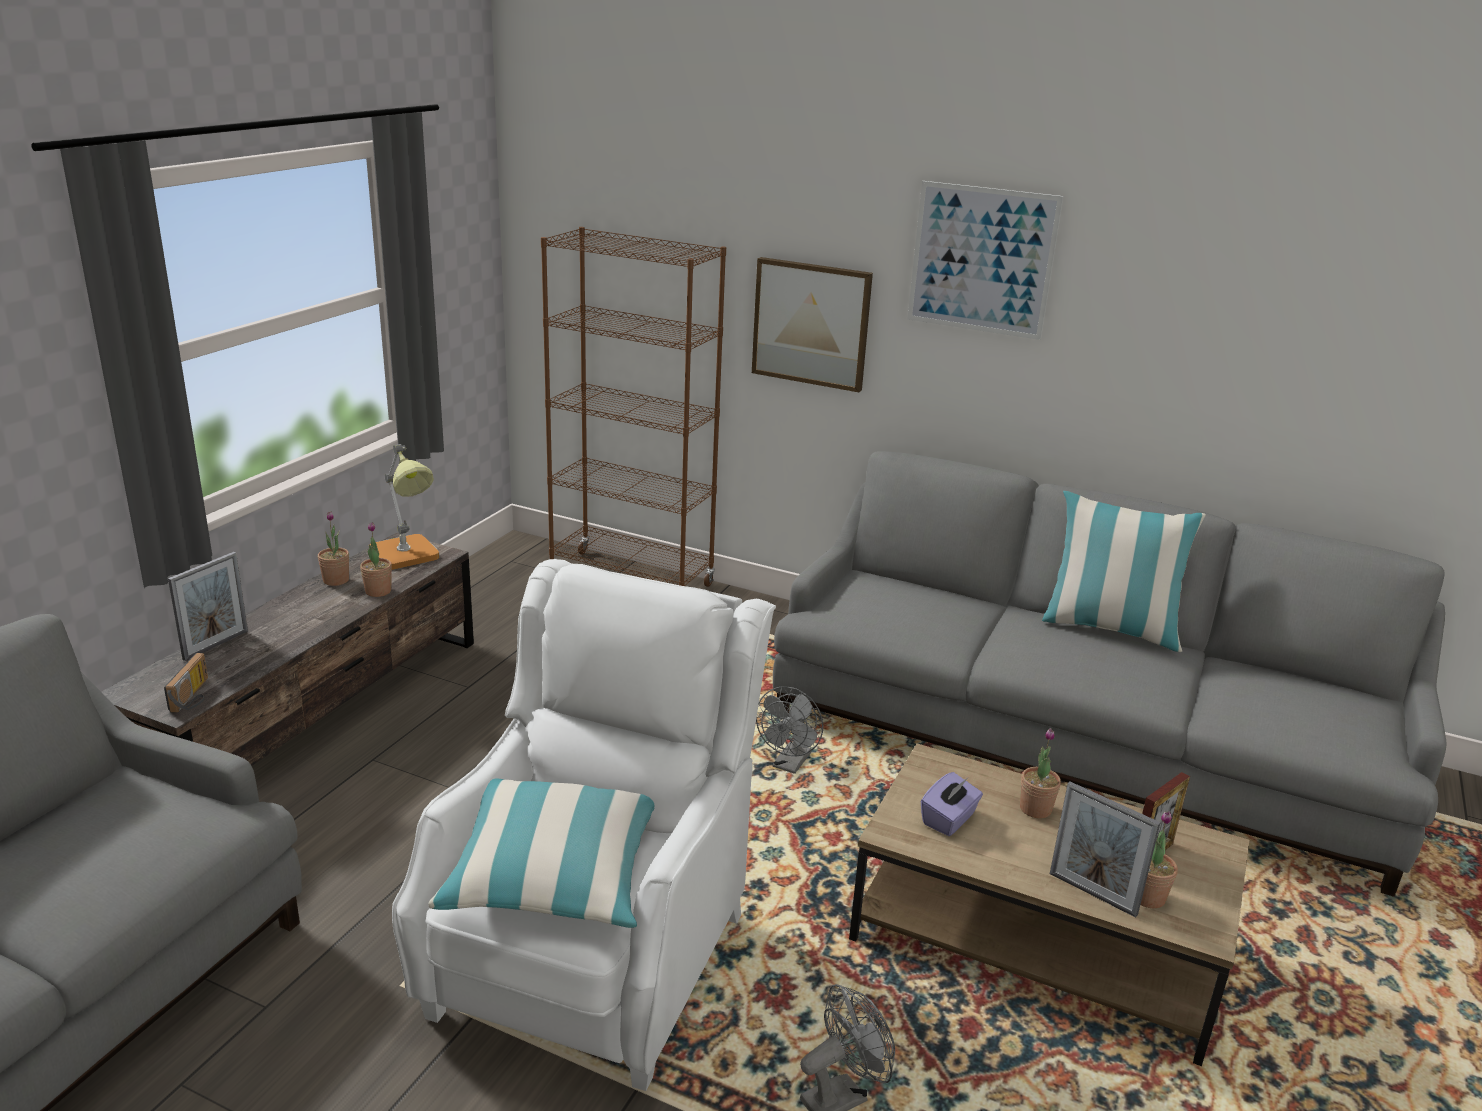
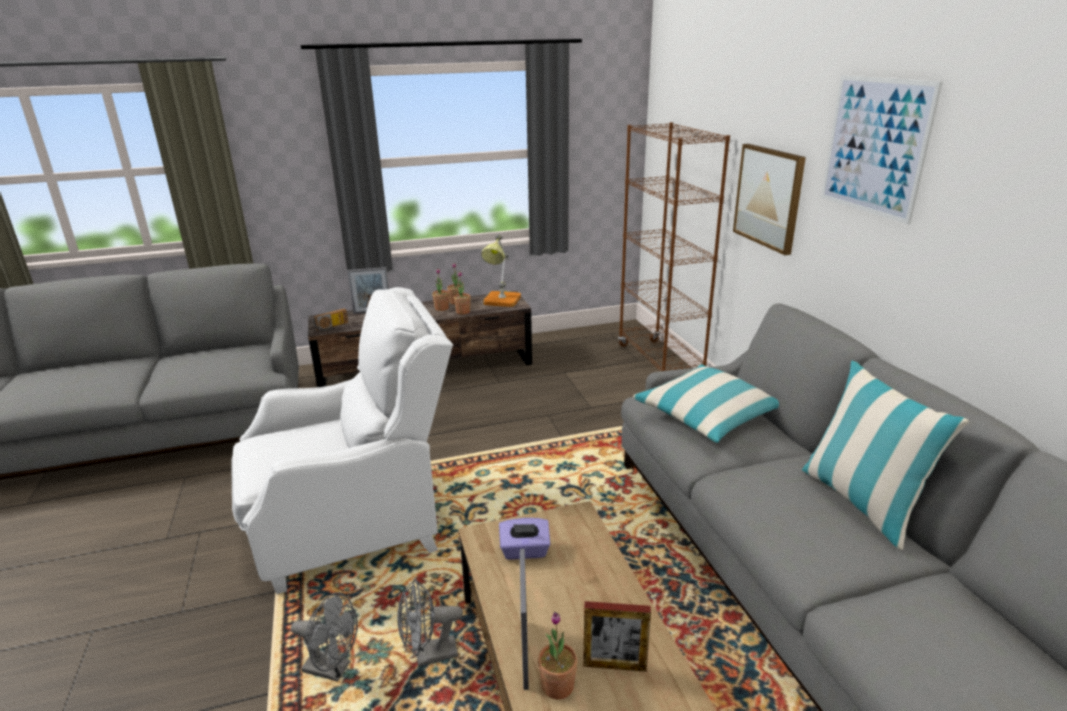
camera: 50 degrees right, 0 degrees up
(552, 873) = (289, 450): pillow -> pillow (706, 415)
(789, 765) = (588, 494): grey fan -> grey fan (429, 655)
(1035, 809) = (590, 581): potted plant -> potted plant (441, 308)

